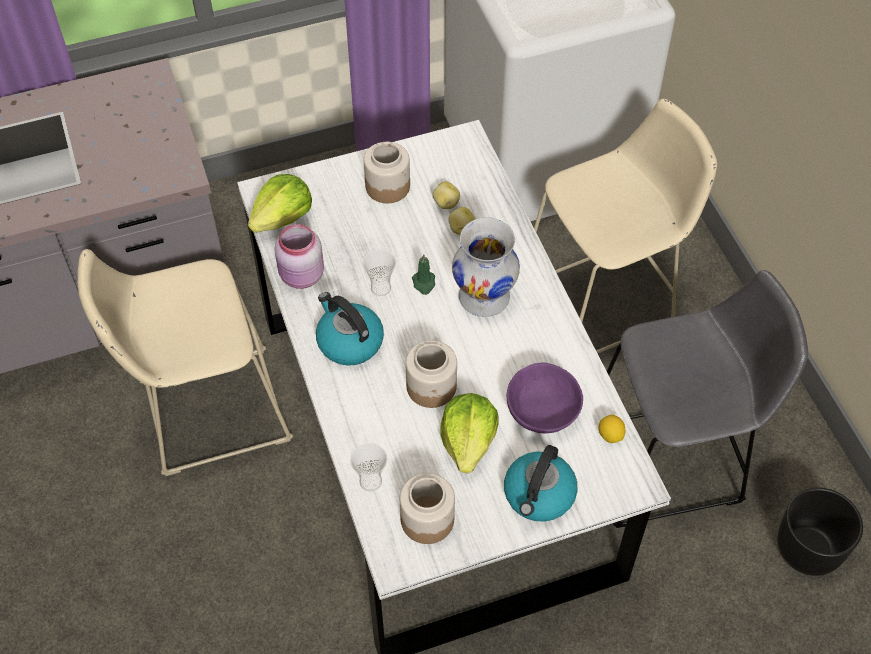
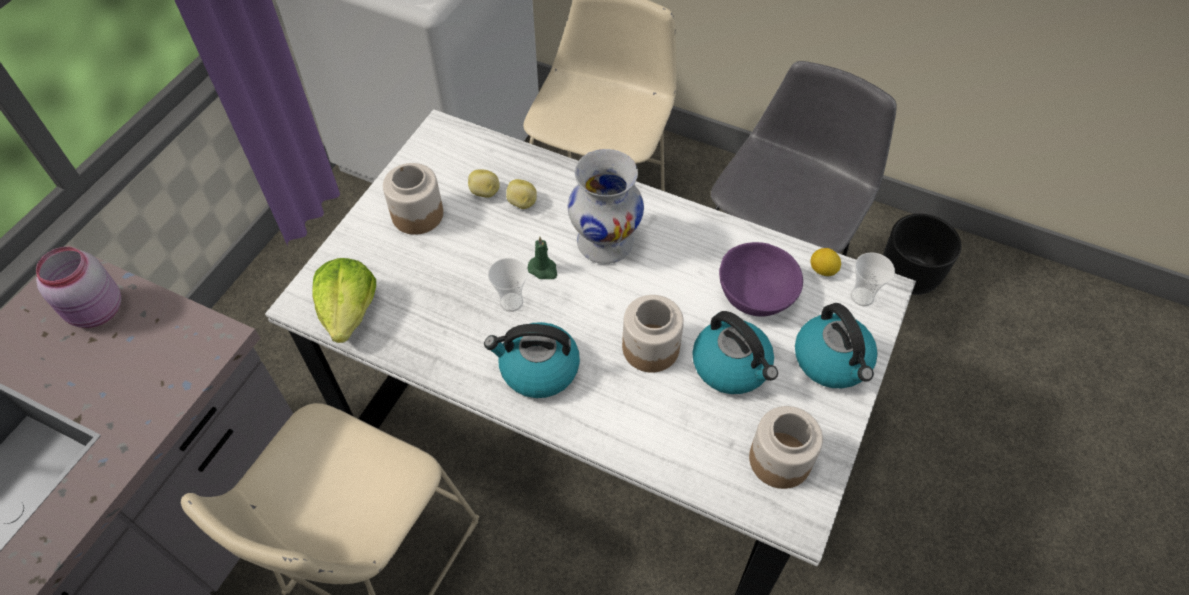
camera: 45 degrees left, 0 degrees up
(301, 276) = (428, 348): pink jar -> pink jar (97, 311)
(370, 481) = (698, 471): cup -> cup (862, 296)
(468, 441) = (732, 366): lettuce -> kettle

